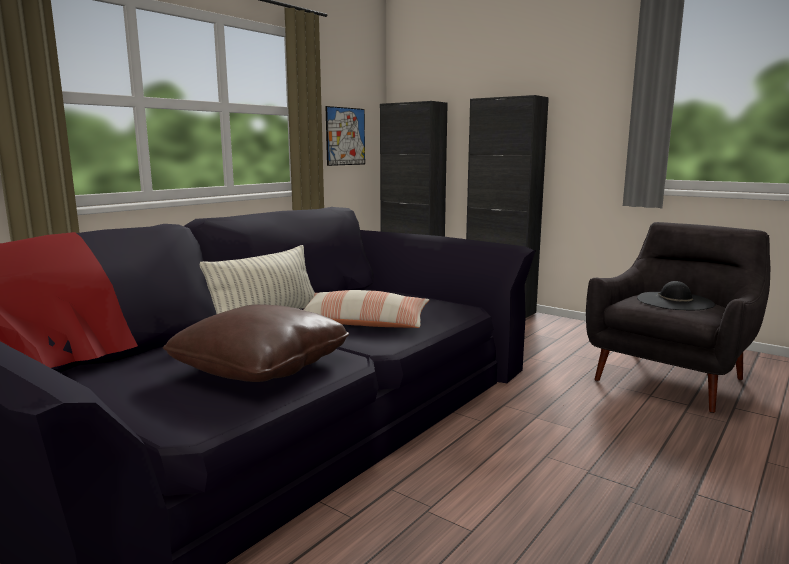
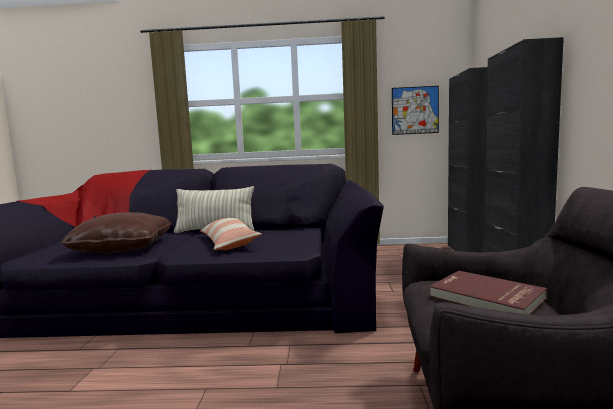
camera: 55 degrees right, 5 degrees down
(675, 301) = (485, 297): black hat -> red book

